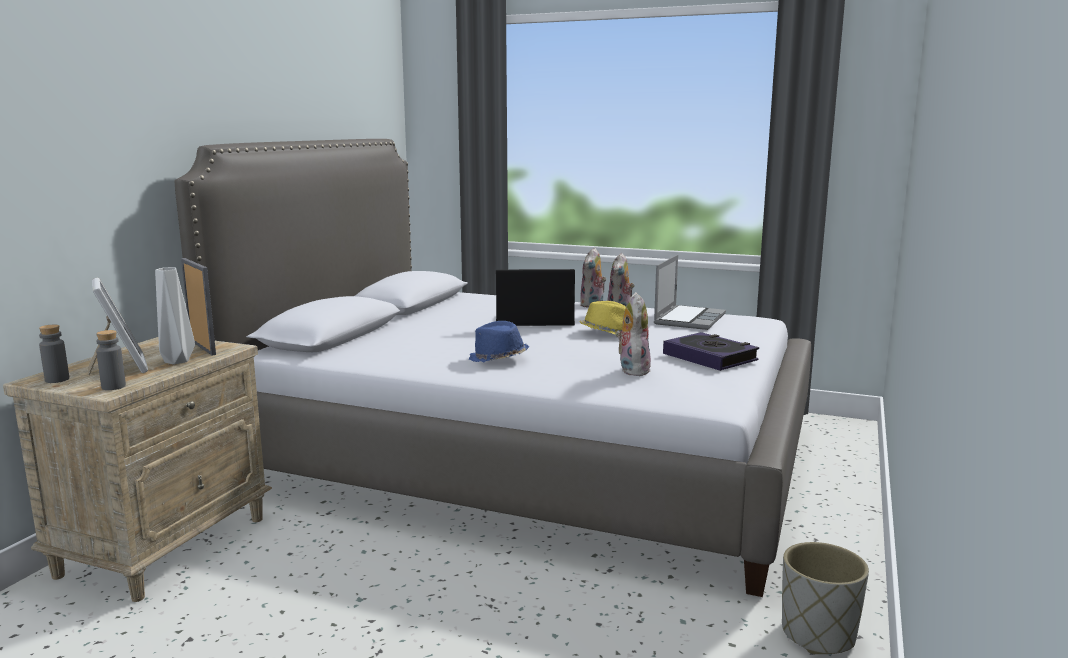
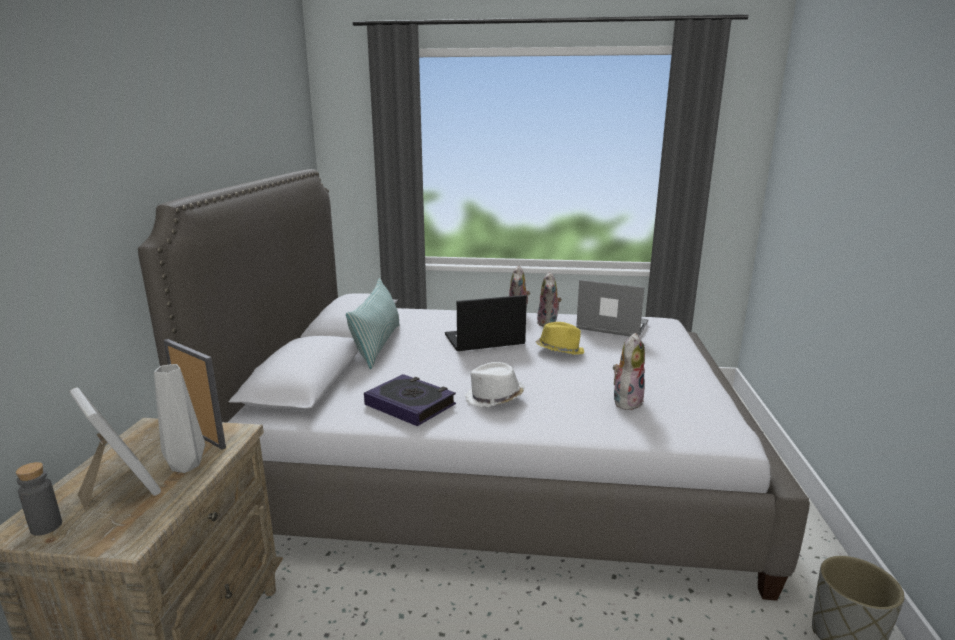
camera: 15 degrees left, 5 degrees up
(113, 387) = (131, 530): grey bottle -> none
(421, 316) = (377, 345): none -> pillow
(498, 359) = (494, 398): blue hat -> white hat
(632, 370) = (626, 401): plush toy -> plush toy turned 45 degrees clockwise
(689, 319) = (611, 326): laptop -> laptop turned 75 degrees counterclockwise
(710, 357) = (671, 374): book -> book (410, 405)

